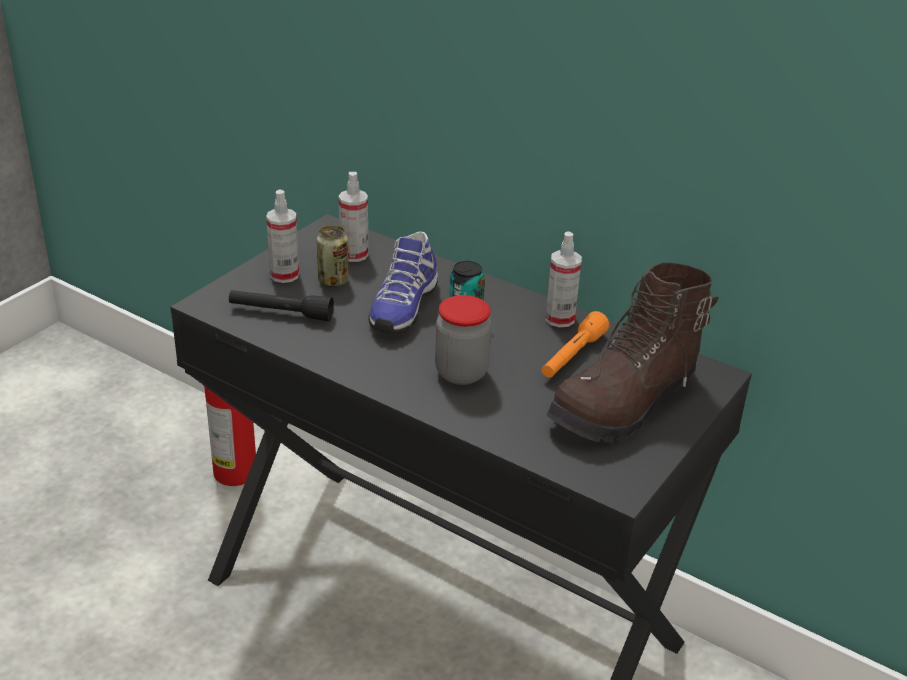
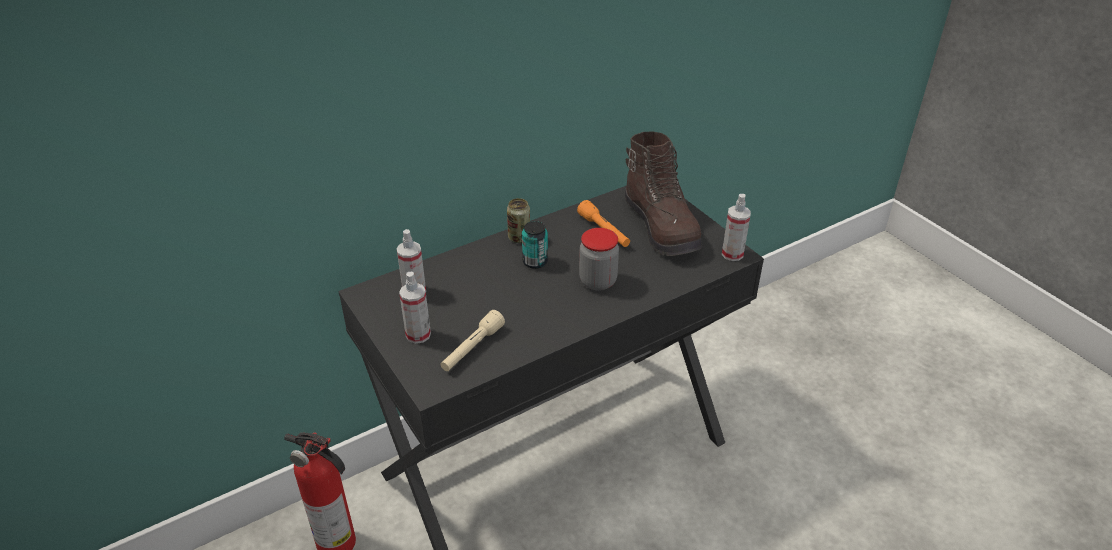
camera: 65 degrees left, 5 degrees up
(281, 313) = (472, 348): black flashlight -> beige flashlight
(333, 281) = (444, 311): can -> can (519, 238)
(402, 307) = (504, 286): shoe -> none
(560, 319) = (560, 223): spray bottle -> spray bottle (732, 254)

